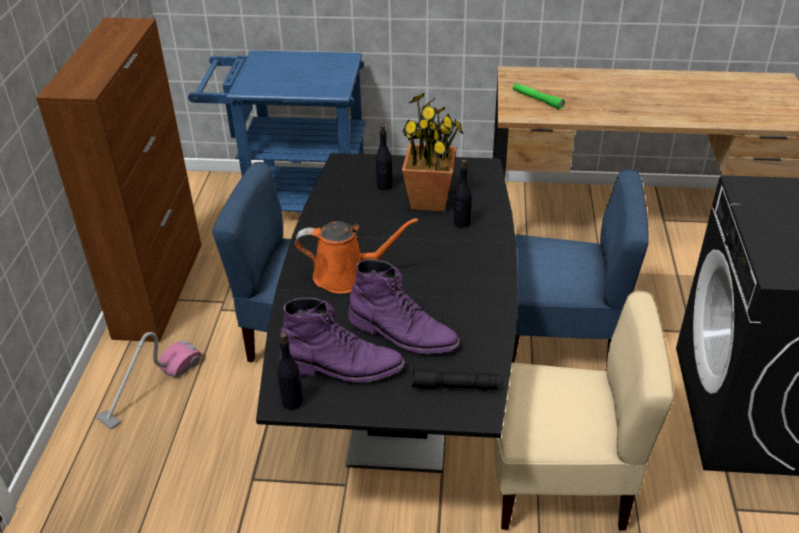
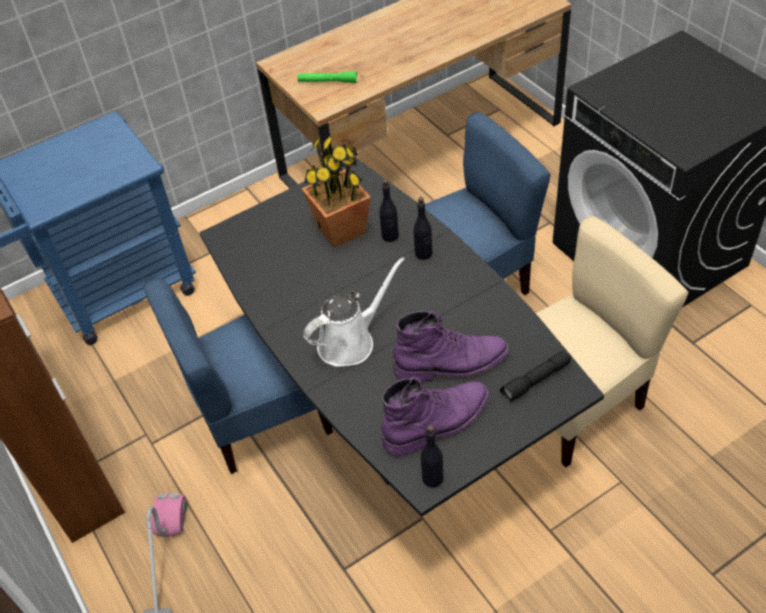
camera: 35 degrees left, 10 degrees up
(347, 275) = (350, 341): orange watering can -> white watering can
(384, 186) = (287, 238): black bottle -> black bottle (423, 254)

